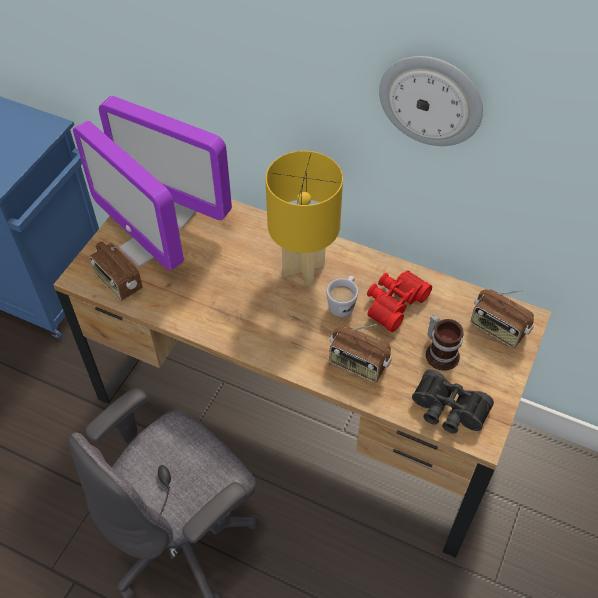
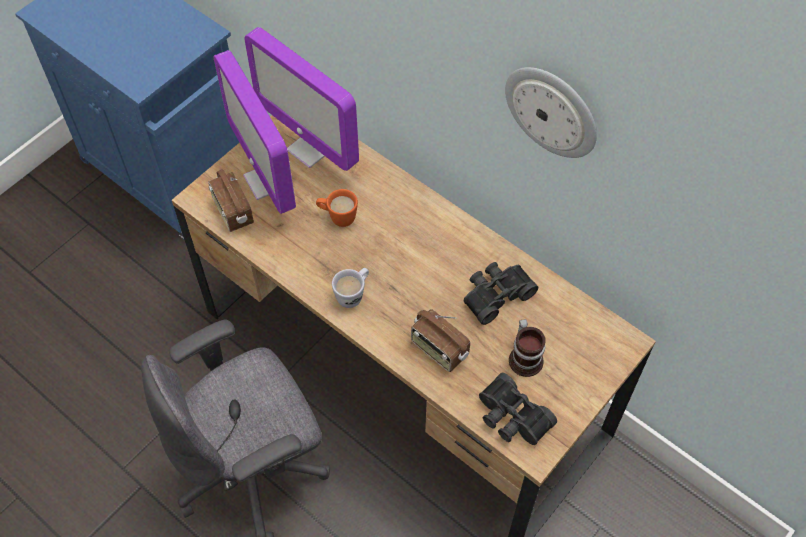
camera: 15 degrees right, 5 degrees up
(222, 266) = (337, 217): none -> orange mug
(304, 269) = (417, 238): yellow table lamp -> none
(343, 304) = (445, 284): white mug -> white mug (353, 294)
(393, 303) = (495, 294): red binoculars -> black binoculars
(497, 329) = (592, 347): radio -> none

